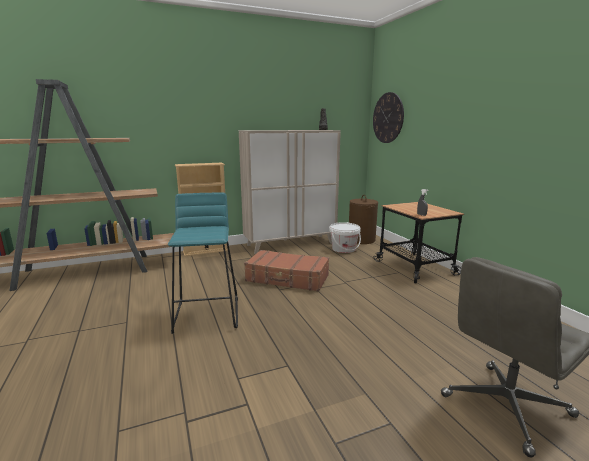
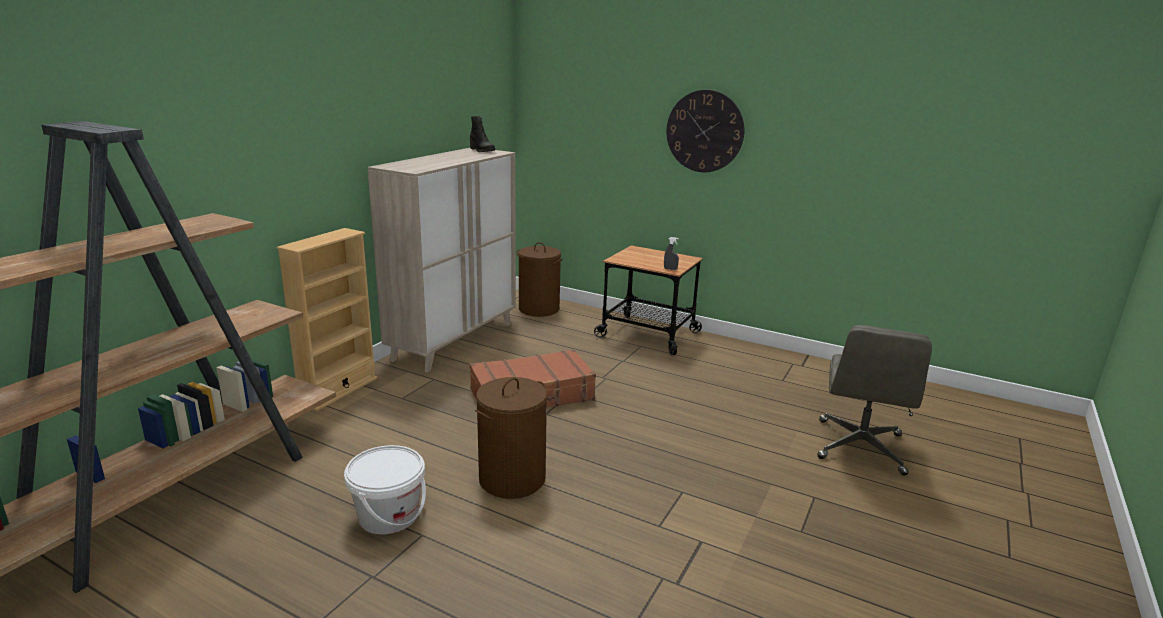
camera: 40 degrees left, 5 degrees up
(207, 314) = (512, 478): turquoise stool -> brown laundry basket
(344, 249) = (537, 330): white bucket -> white bucket (389, 515)
(388, 118) = (556, 124): wall clock -> wall clock (704, 131)

